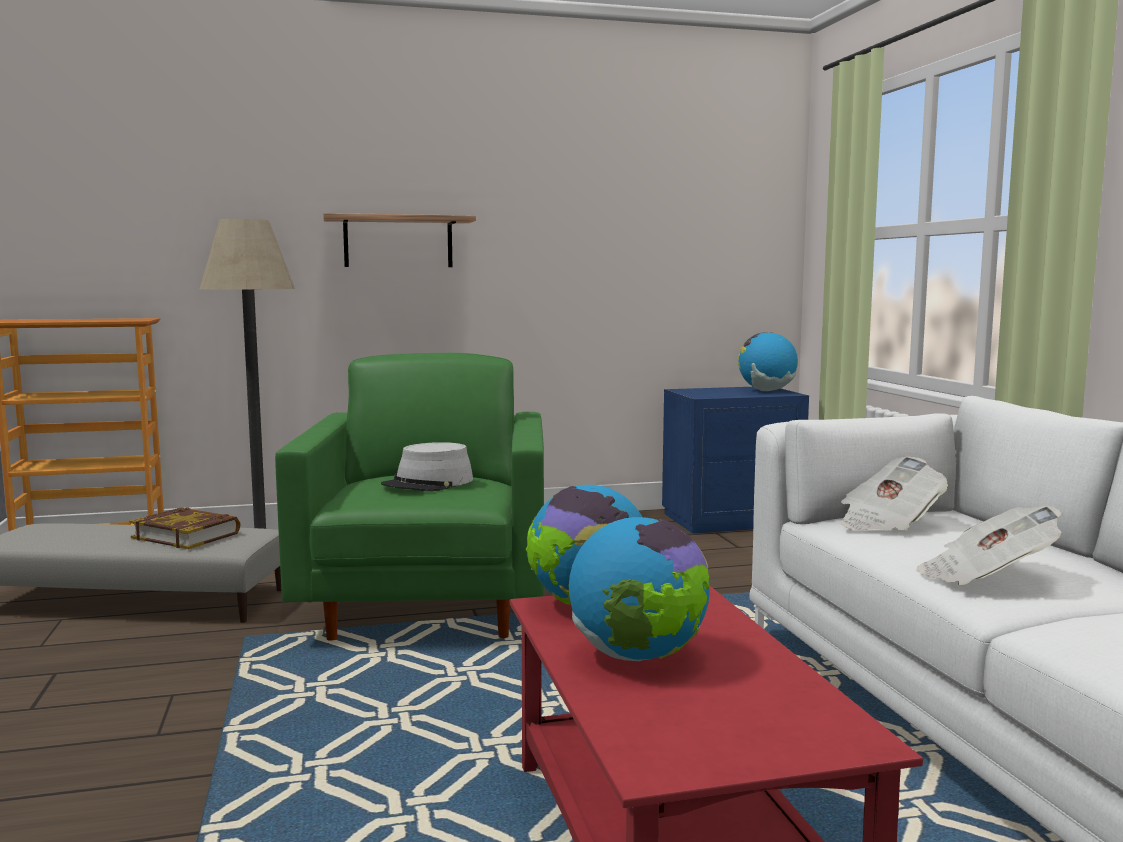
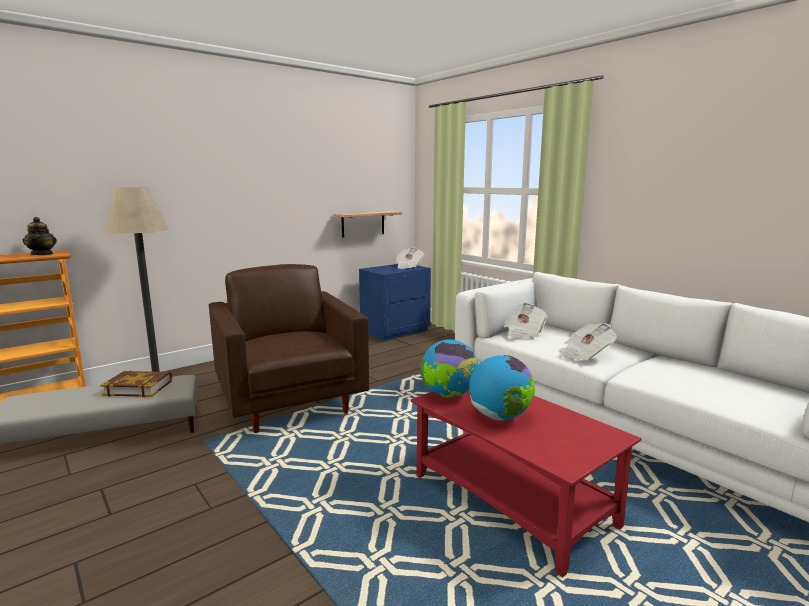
camera: 25 degrees left, 5 degrees up
(118, 319) = (42, 254): none -> teapot
(398, 242) = (216, 196): shelf -> shelf (363, 224)
(428, 483) = (295, 339): grey hat -> none
(429, 606) = (290, 402): green armchair -> brown armchair
(766, 391) = (408, 266): globe -> newspaper

